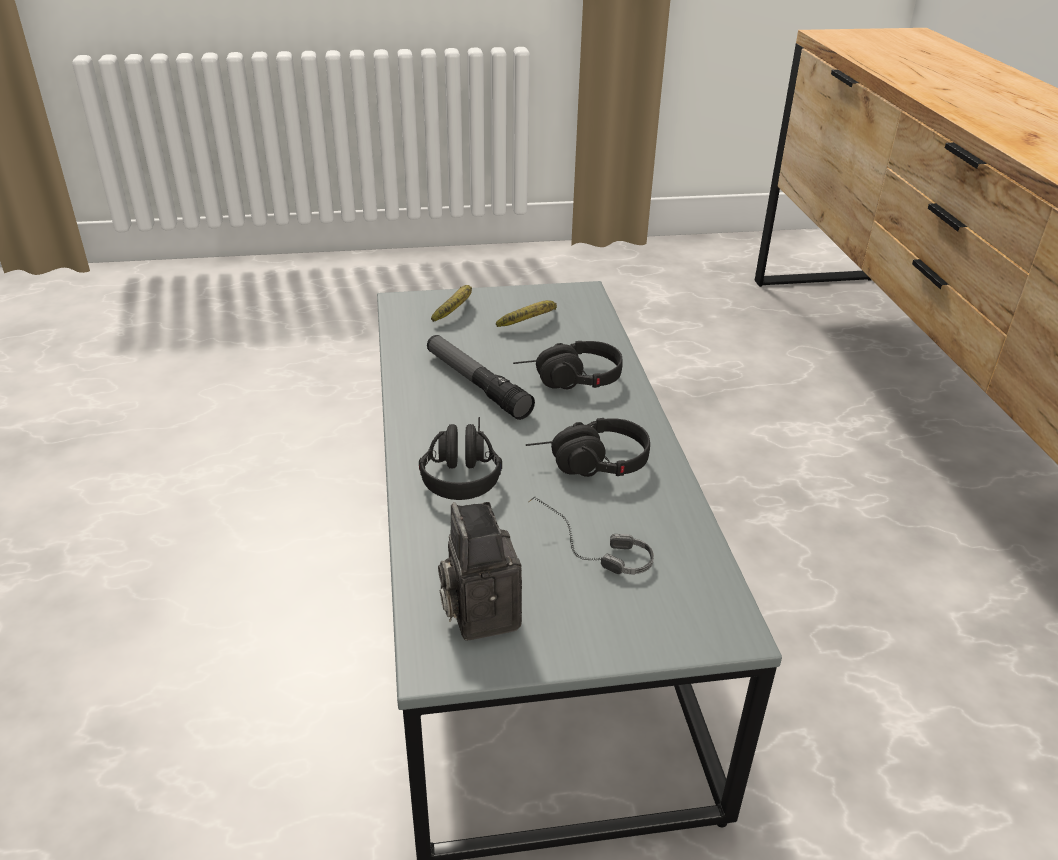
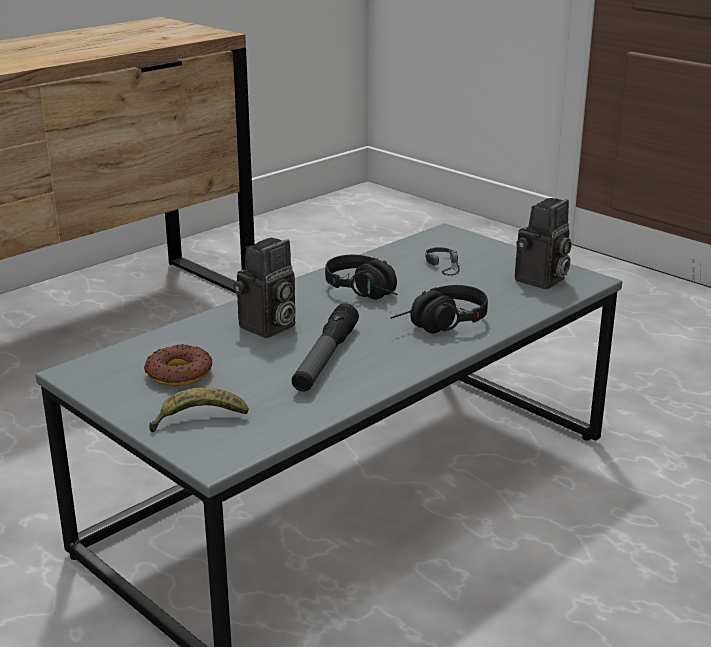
camera: 125 degrees left, 10 degrees down
(532, 322) = (179, 374): banana -> donut
(568, 381) = (267, 328): black headphones -> camera

